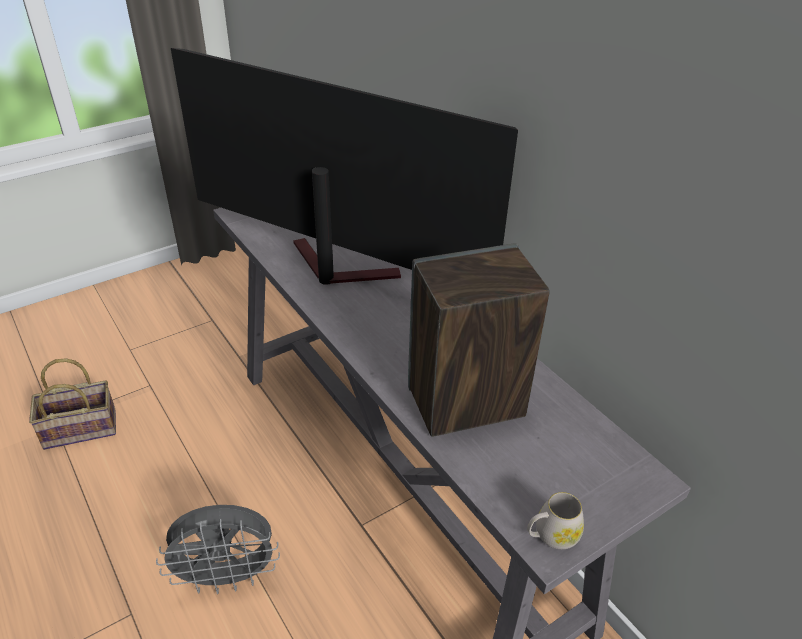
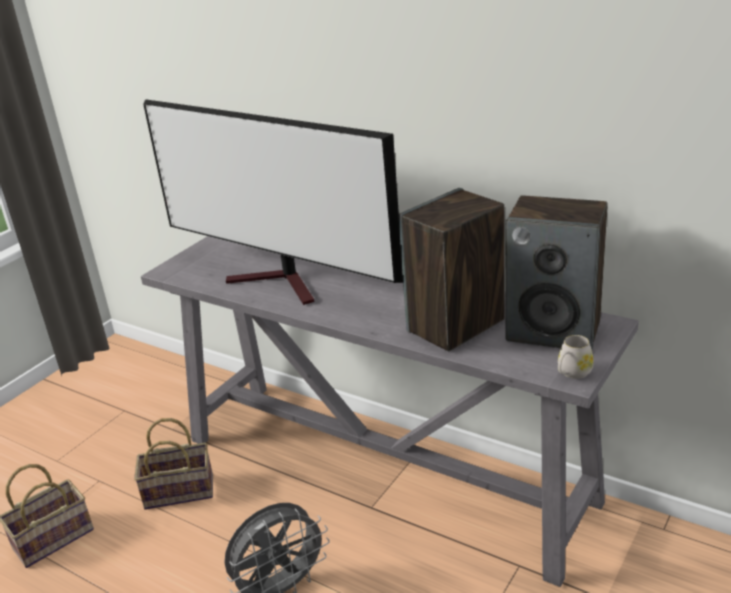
camera: 20 degrees left, 10 degrees down
(207, 426) = (181, 490): none -> basket
(332, 269) = (283, 283): television -> television turned 150 degrees counterclockwise
(574, 459) = (554, 330): none -> speaker

